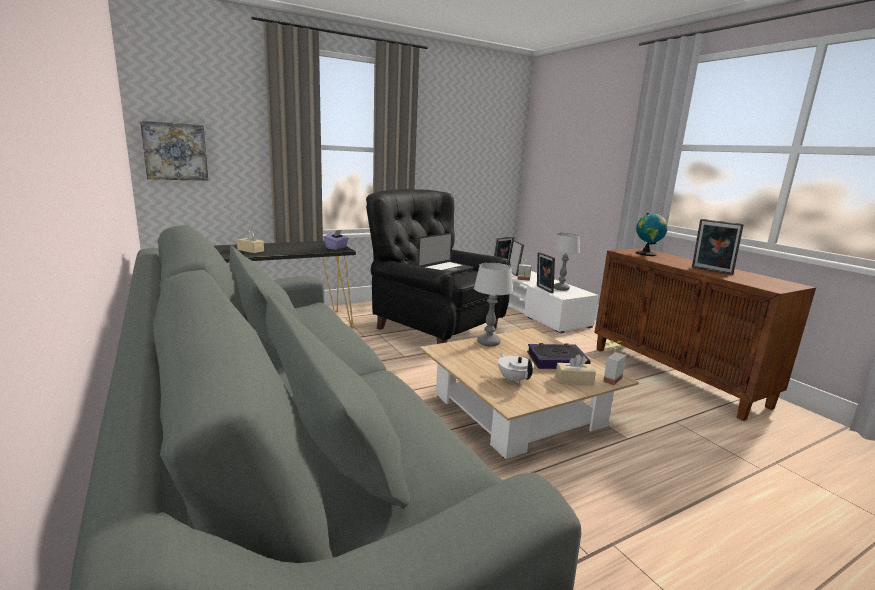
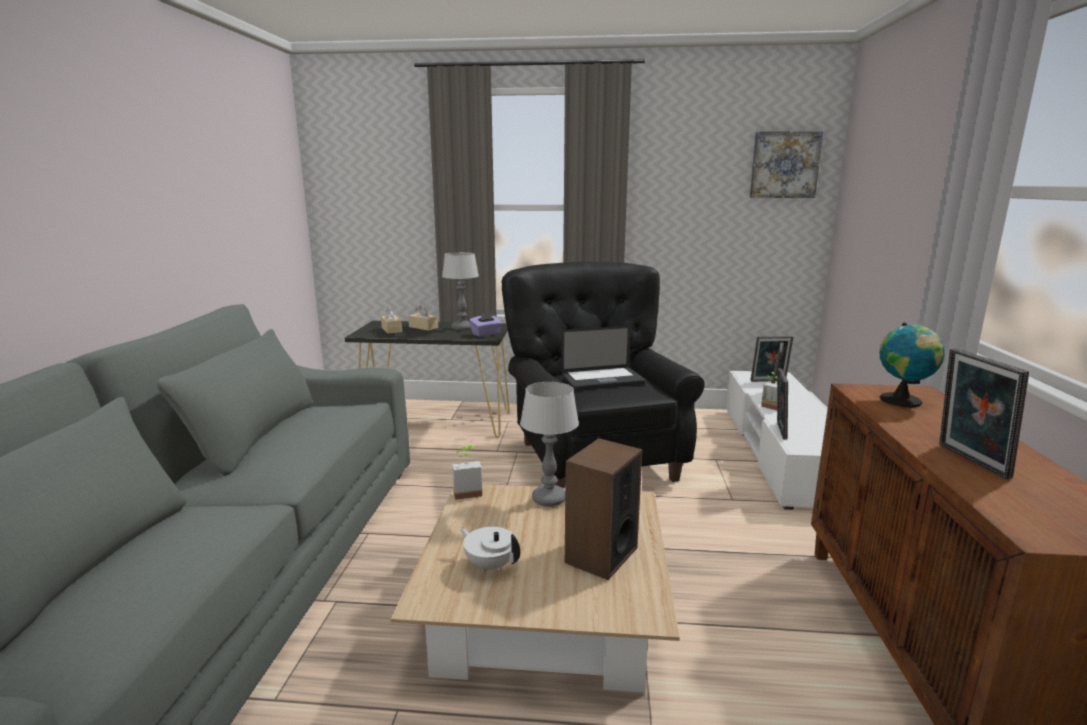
camera: 35 degrees right, 0 degrees up
(175, 151) = (347, 219): picture -> picture (784, 165)
(514, 379) = (490, 565): white teapot -> white teapot turned 60 degrees counterclockwise
(556, 360) = (601, 555): book -> speaker
(561, 288) = (815, 434): table lamp -> table lamp (462, 328)
(574, 380) = (572, 596): beige tissue box -> beige tissue box (423, 327)
(608, 378) = (634, 611): potted plant -> potted plant (467, 492)

